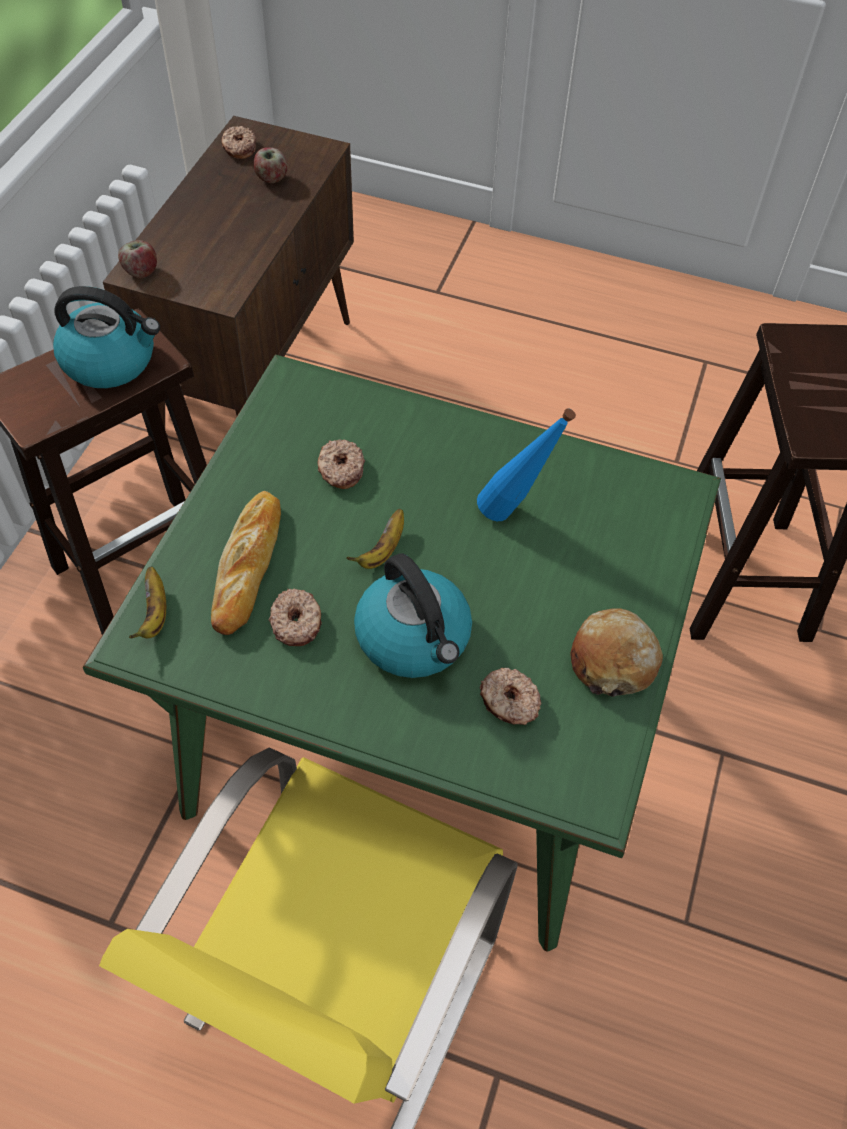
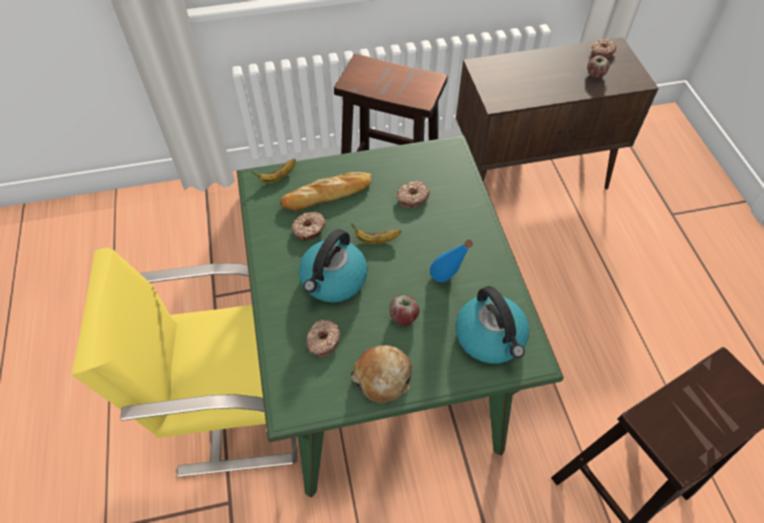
camera: 60 degrees right, 0 degrees up
(111, 361) = (407, 84): kettle -> kettle (491, 337)
(141, 271) = (482, 67): apple -> apple (403, 317)

